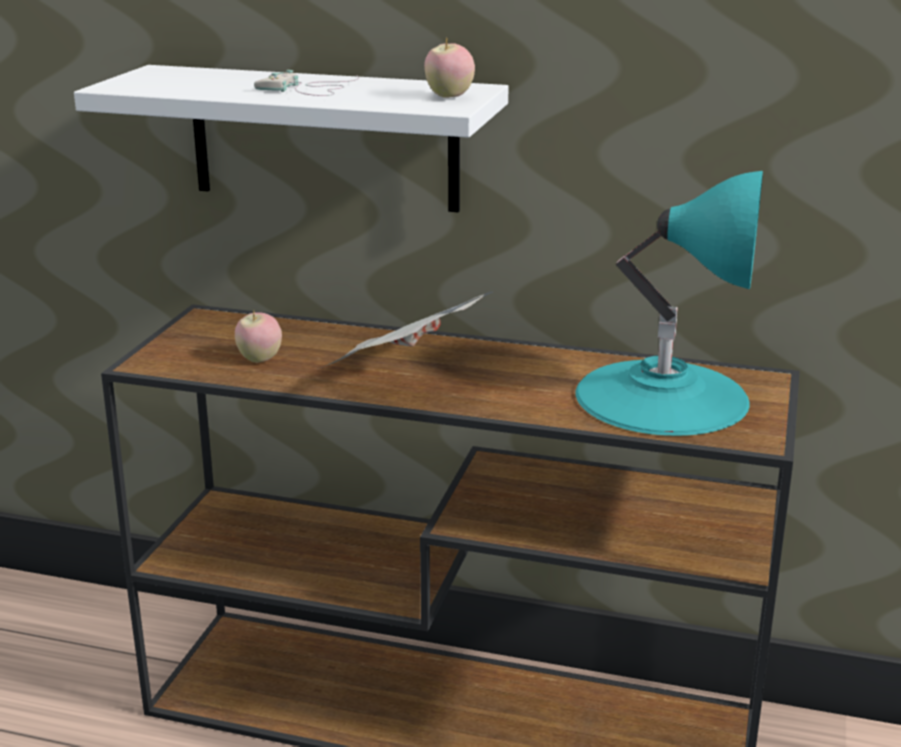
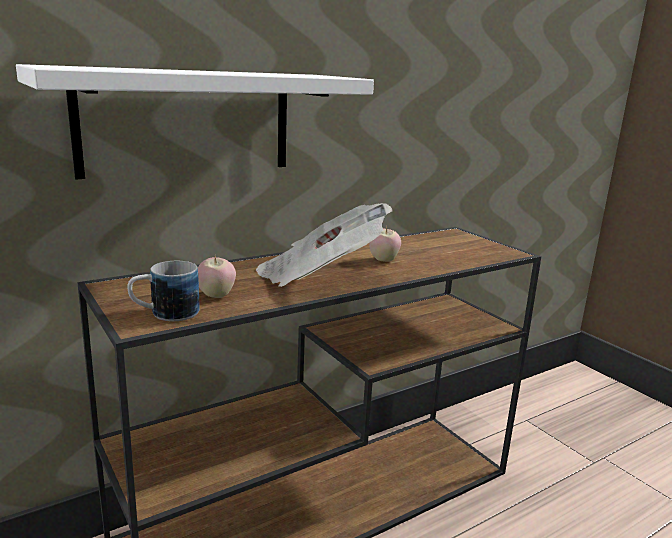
camera: 50 degrees left, 5 degrees down
(182, 361) = (165, 314): none -> mug
(308, 91) = (229, 72): white game controller -> none
(449, 97) = (321, 75): apple -> apple (383, 260)
(662, 396) = (443, 248): turquoise table lamp -> none

